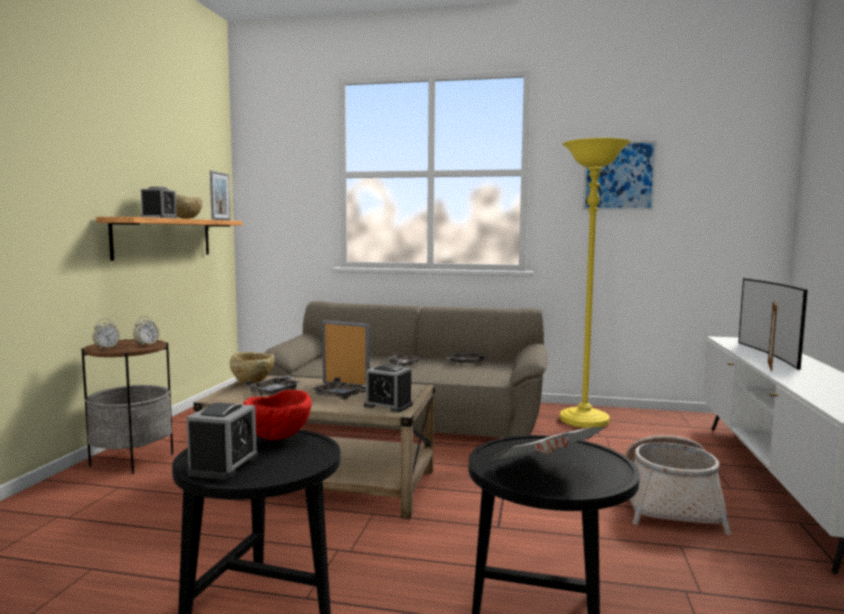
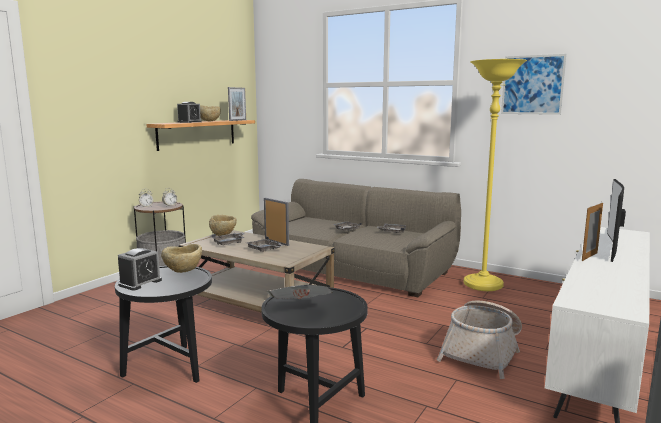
camera: 20 degrees right, 5 degrees up
(278, 439) = (183, 272): red bowl -> beige bowl
(388, 405) = (285, 258): alarm clock -> none

